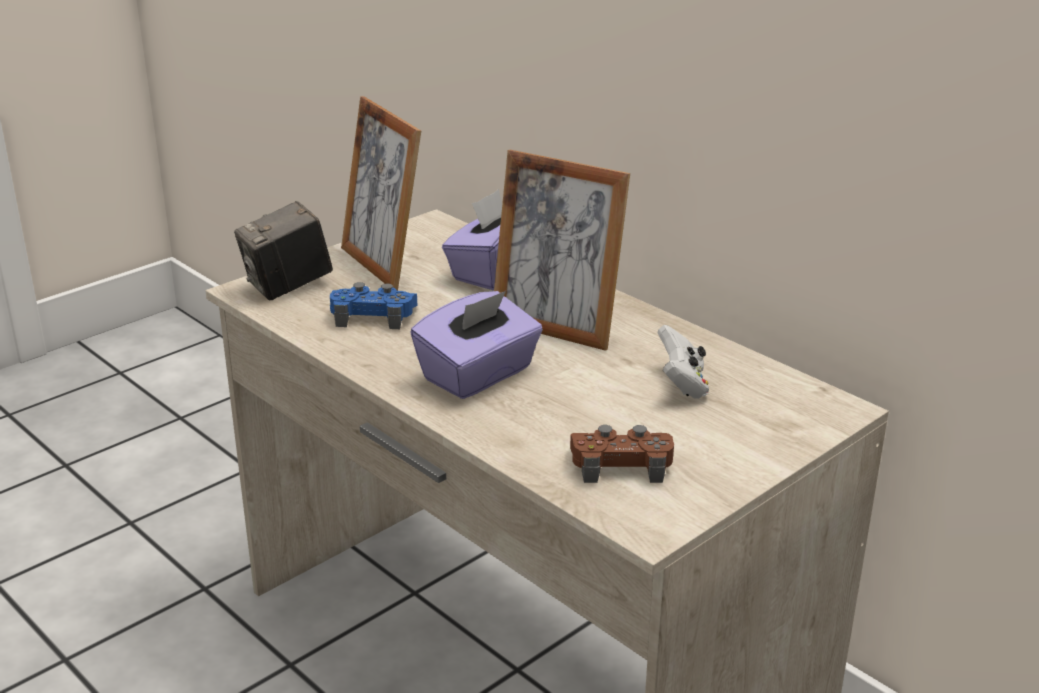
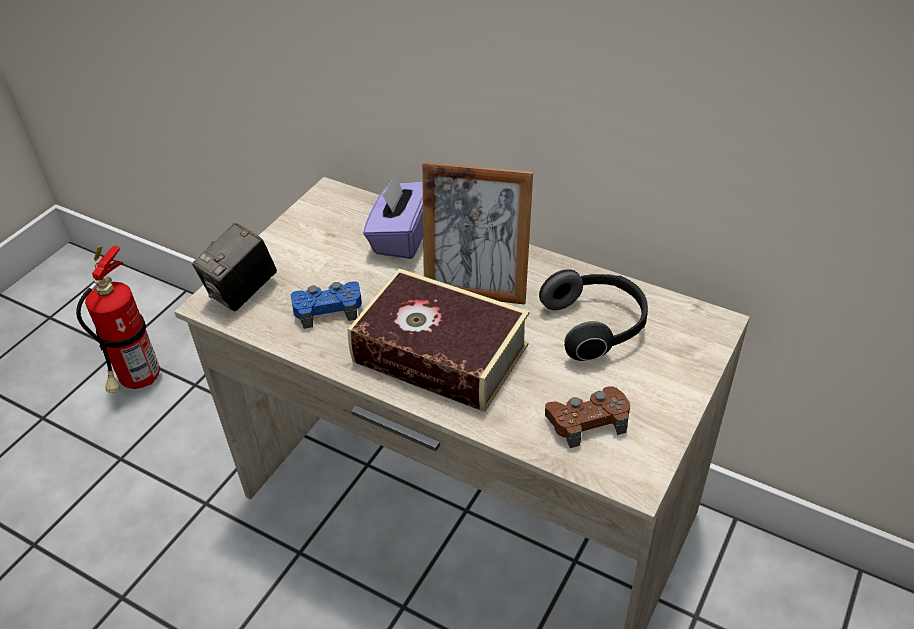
camera: 15 degrees left, 15 degrees up
(186, 453) = (138, 382): none -> fire extinguisher
(382, 265) = (309, 250): picture frame -> none
(478, 375) = (440, 354): purple tissue box -> book
(682, 385) = (596, 326): white game controller -> headphones

